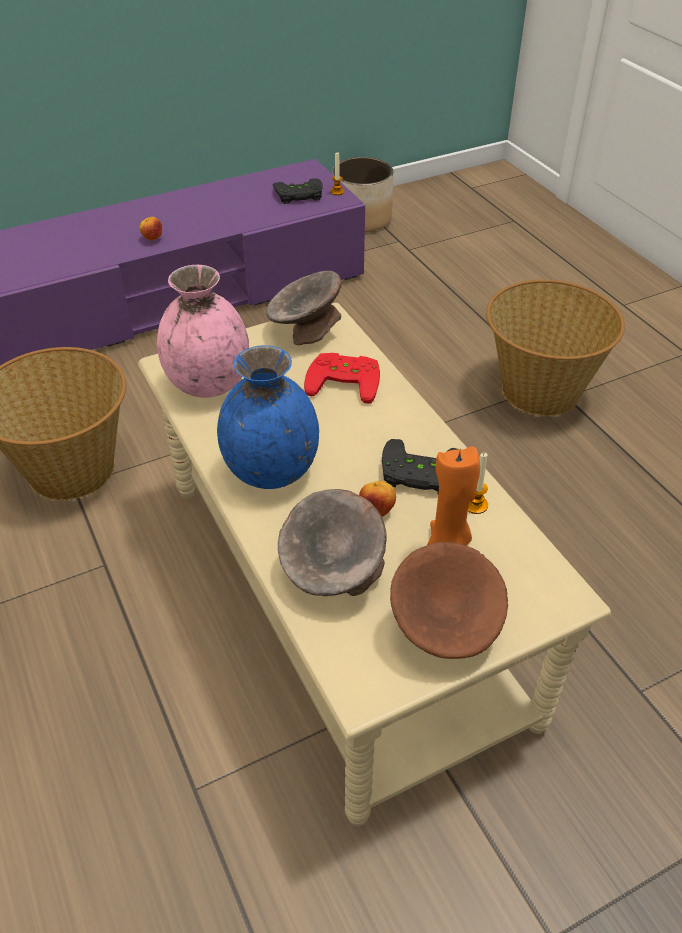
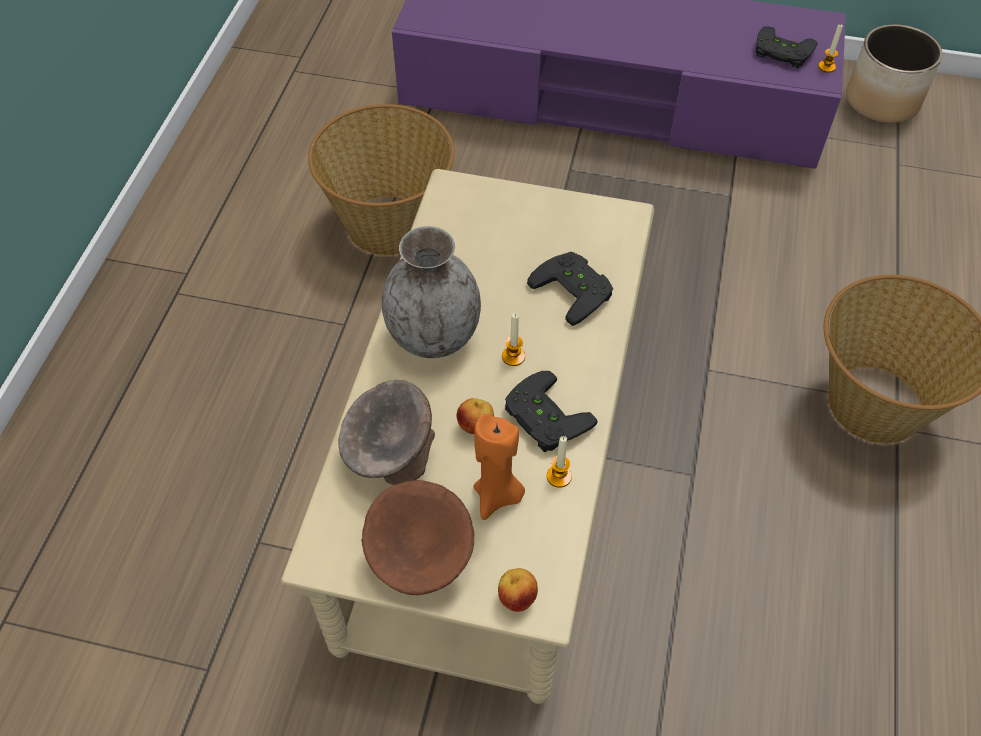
camera: 40 degrees right, 10 degrees up
(152, 239) = (594, 37): apple -> apple (516, 597)
(209, 384) = (463, 225): pink vase -> none
(271, 471) = (433, 336): blue vase -> grey vase
(305, 330) = (592, 219): grey bowl -> none
(345, 380) = (576, 289): red game controller -> black game controller
(350, 448) = (513, 356): none -> candle

